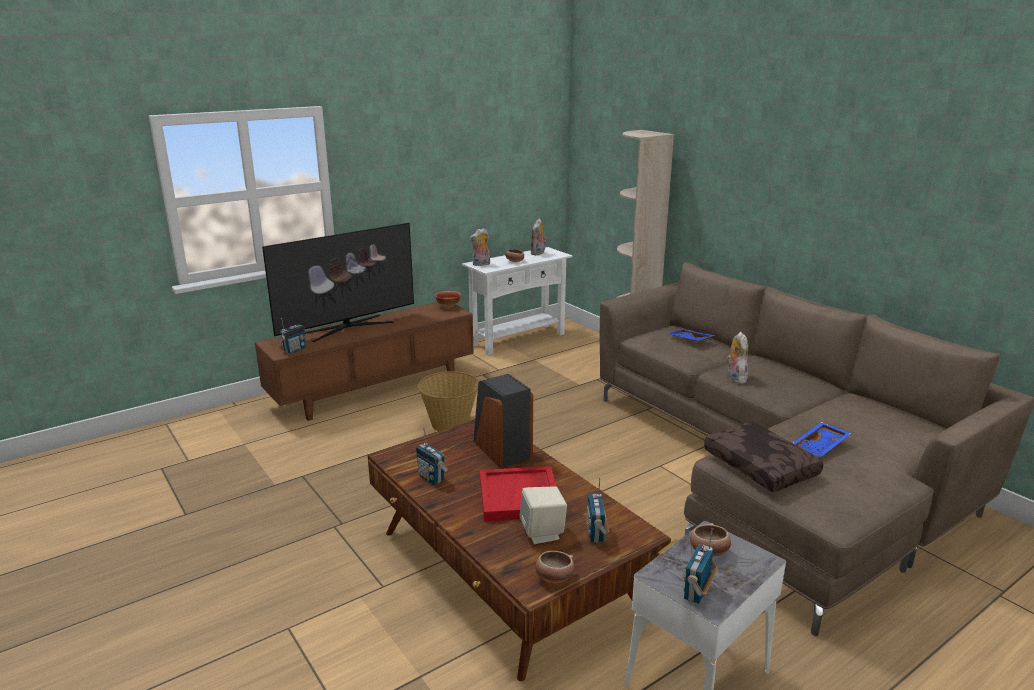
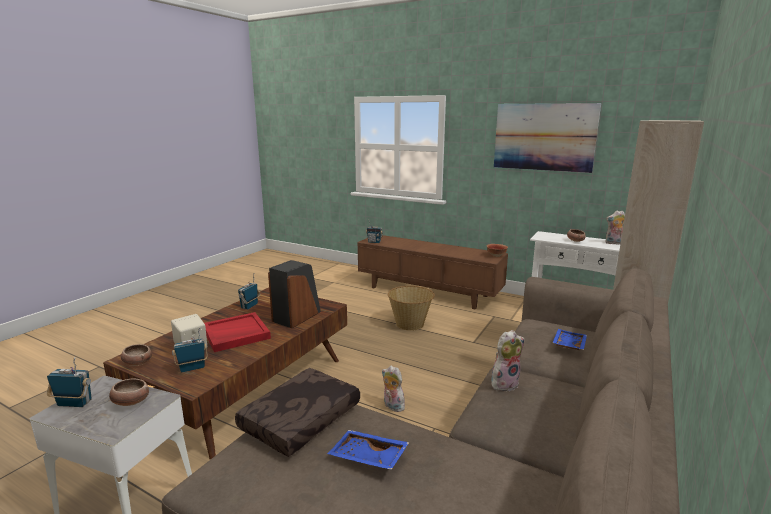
camera: 65 degrees right, 5 degrees down
(347, 328) = (420, 244): television -> none
(450, 151) = (544, 137): none -> picture
(481, 264) = (546, 235): plush toy -> plush toy (392, 406)

